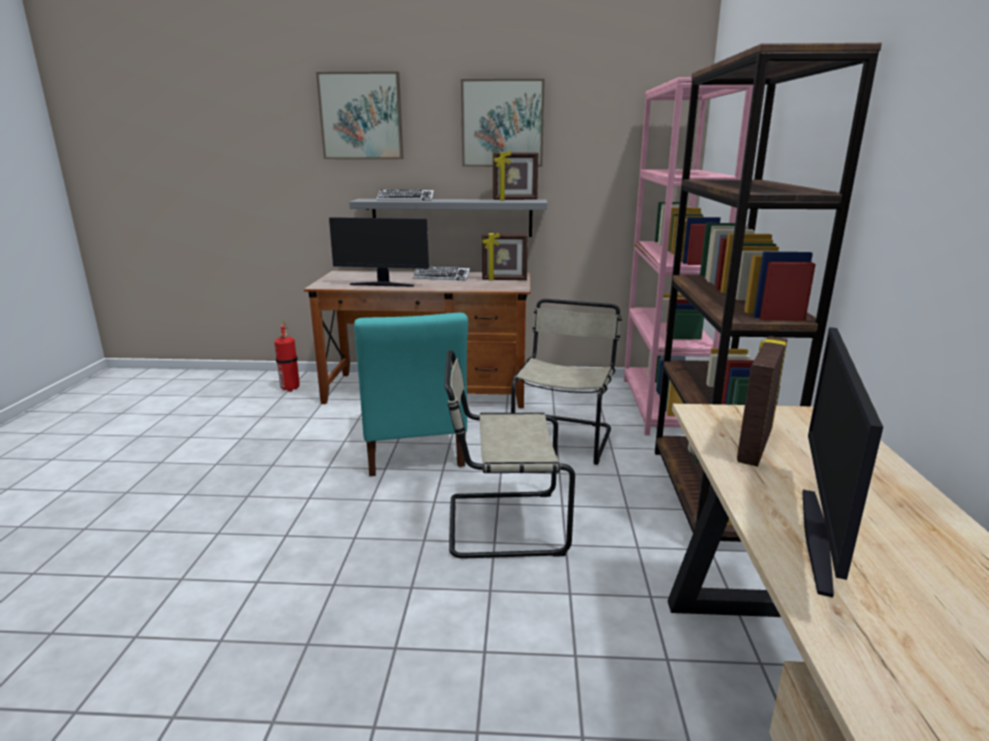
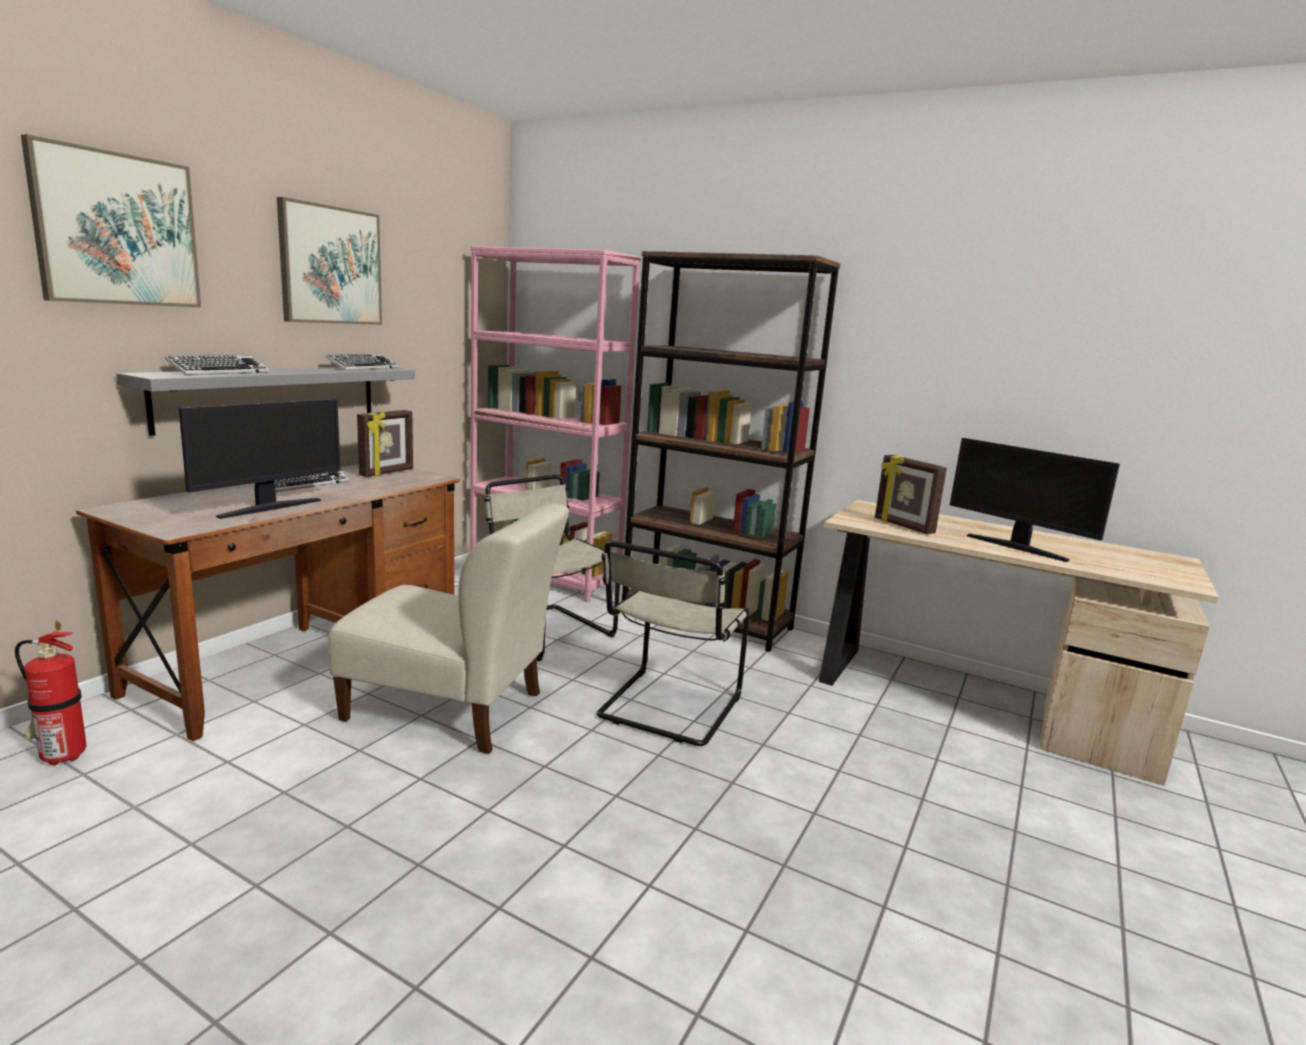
camera: 65 degrees left, 5 degrees down
(412, 447) = (451, 709): turquoise chair -> beige chair
(515, 200) = (363, 368): picture frame -> keyboard

